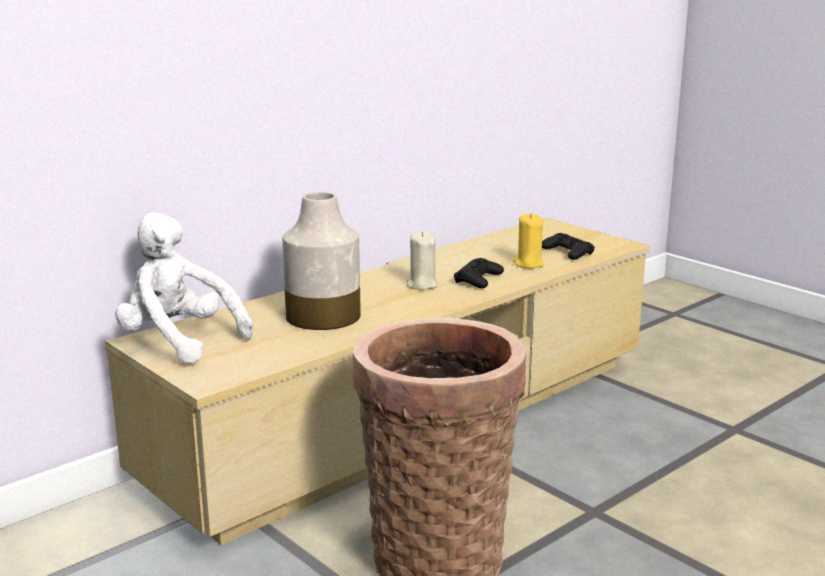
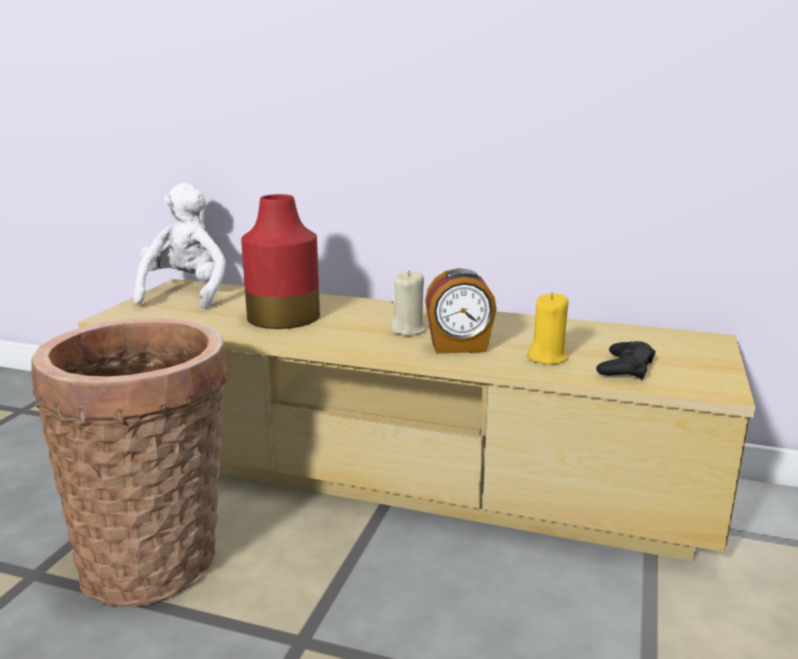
camera: 60 degrees right, 0 degrees up
(322, 316) = (283, 316): beige vase -> red vase
(478, 279) = (459, 347): black game controller -> alarm clock

